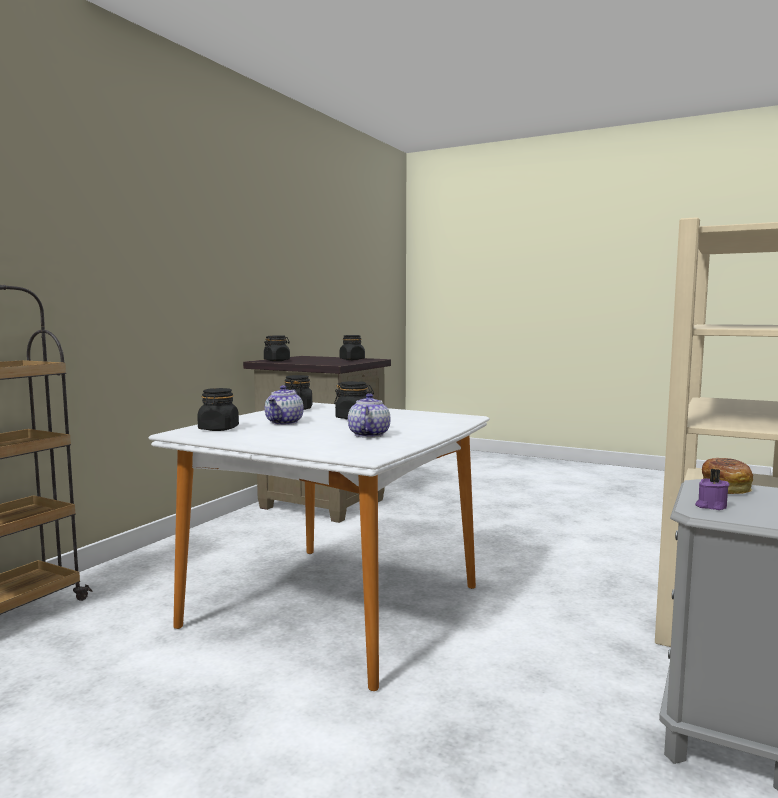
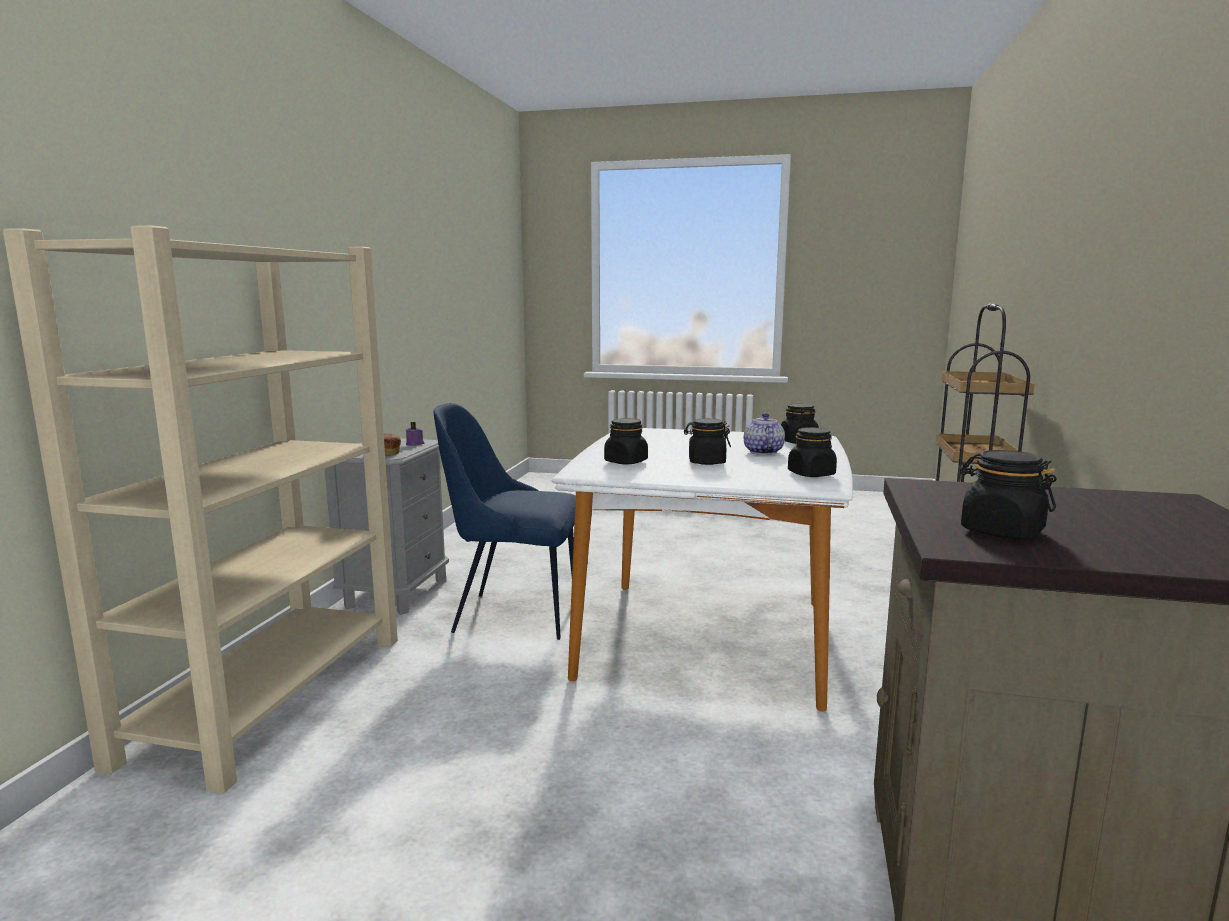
camera: 165 degrees right, 5 degrees up
(277, 360) = (1150, 505): black jar -> black jar (626, 462)
(368, 435) = (656, 443): teapot -> none
(529, 661) = (515, 616): none -> blue chair

